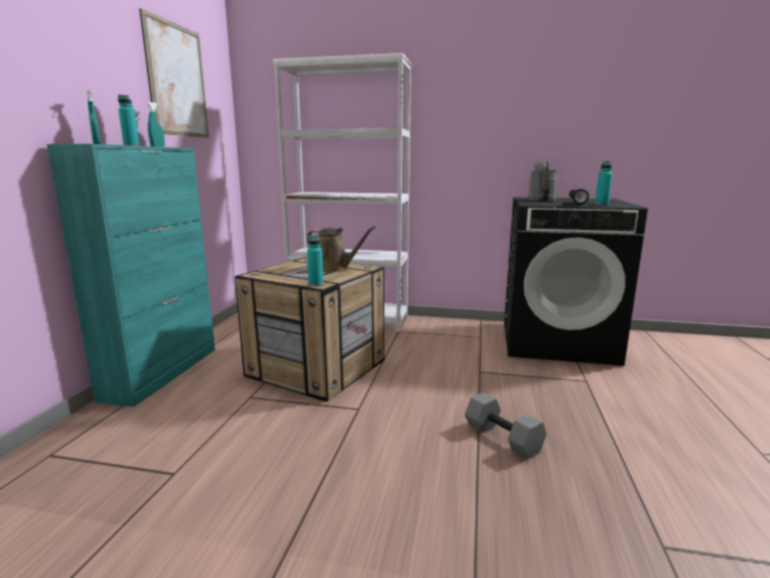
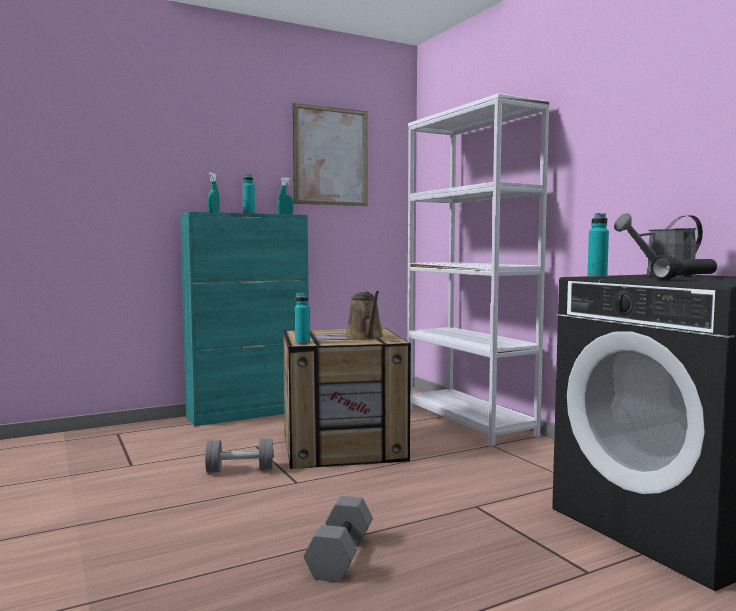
camera: 50 degrees right, 10 degrees down
(292, 422) = (240, 470): none -> grey dumbbell
(601, 204) = (692, 281): turquoise bottle -> turquoise bottle (597, 276)

